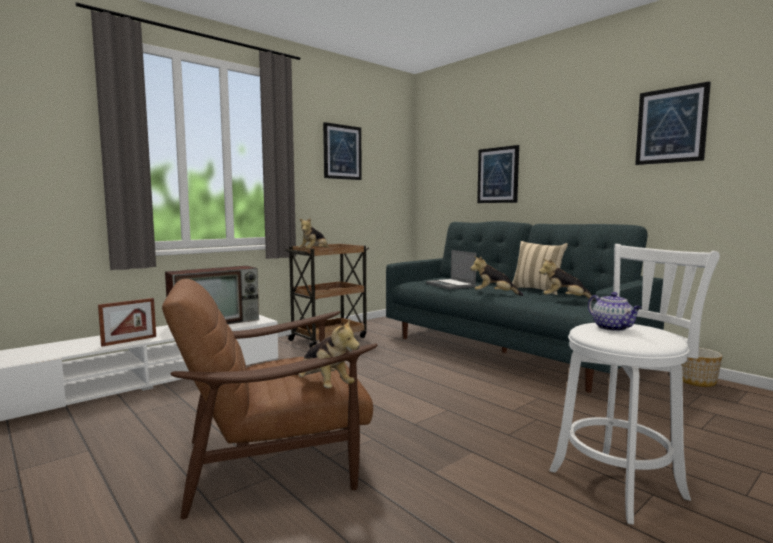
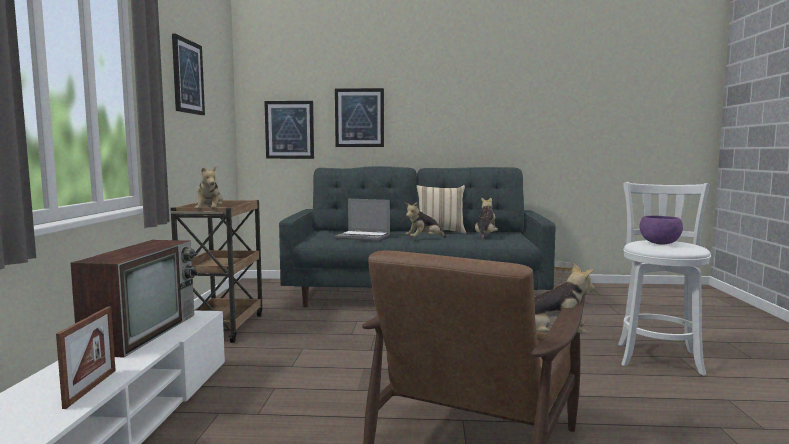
camera: 45 degrees left, 0 degrees up
(565, 300) = (485, 236): plush toy -> plush toy turned 135 degrees clockwise
(613, 328) = (660, 243): teapot -> purple bowl
(671, 125) = (525, 86): picture -> picture (289, 130)

